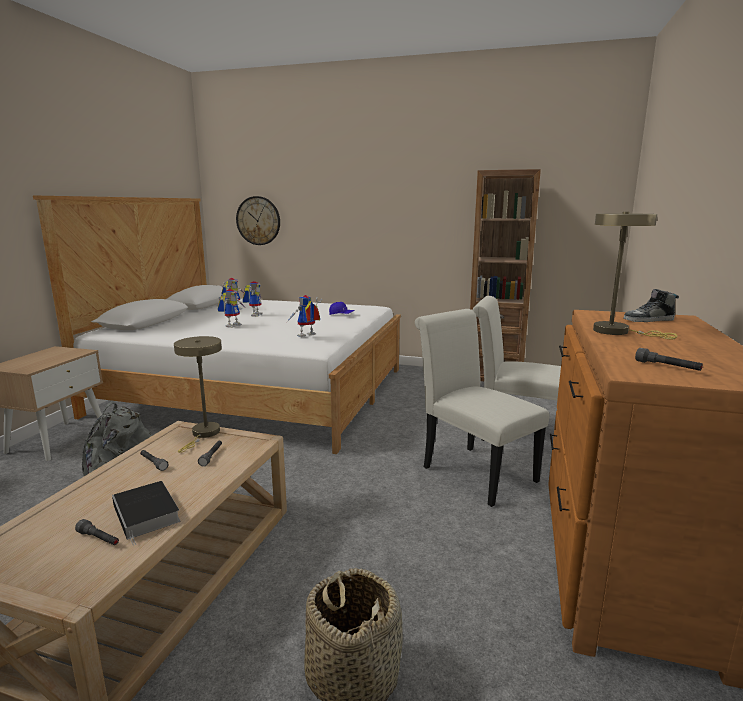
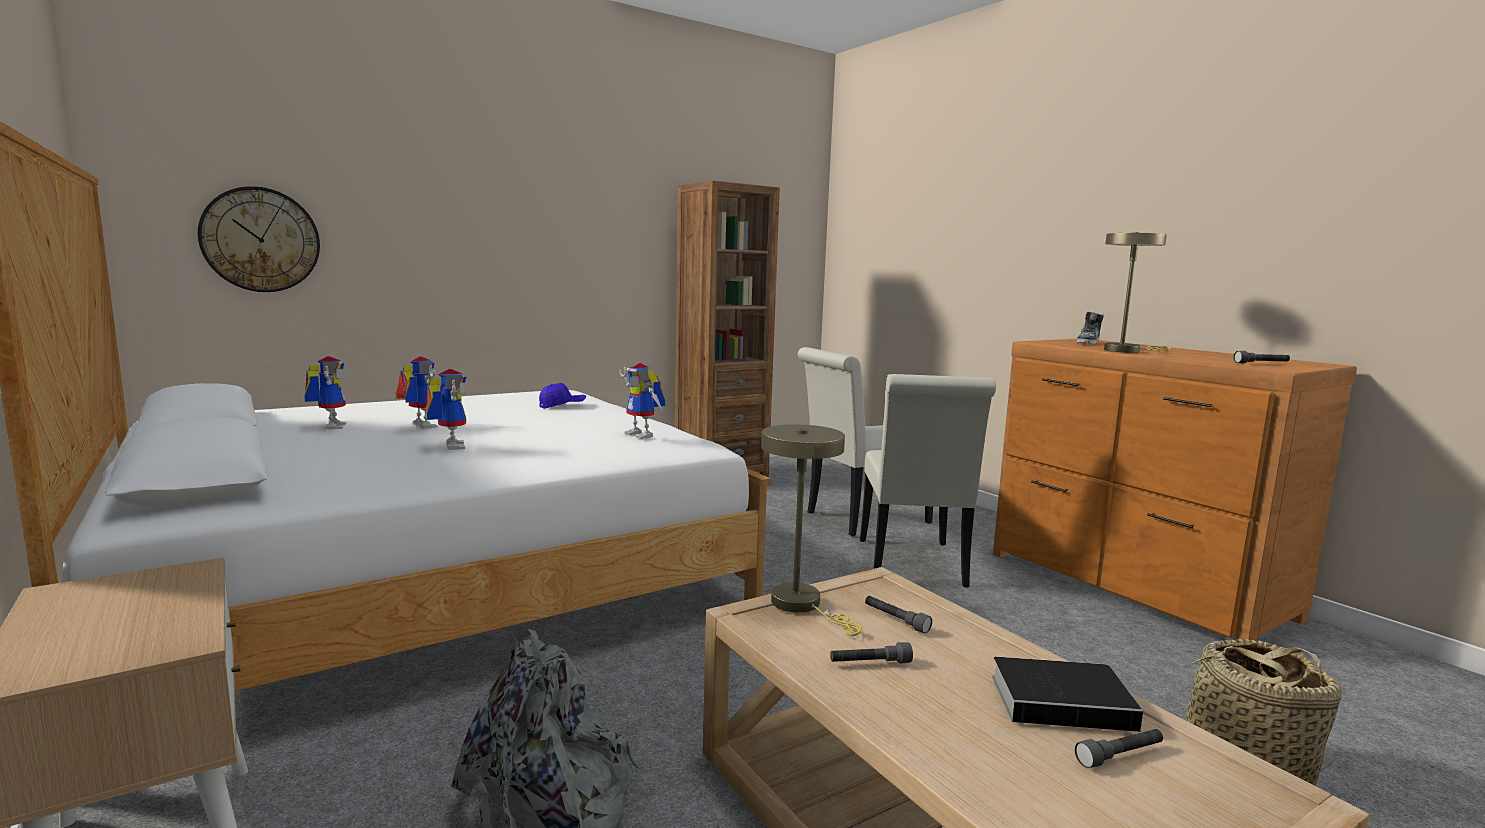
camera: 50 degrees left, 5 degrees down
(306, 336) = (644, 435): toy robot -> toy robot turned 45 degrees counterclockwise
(473, 471) = (912, 566): white chair -> white chair turned 90 degrees counterclockwise

